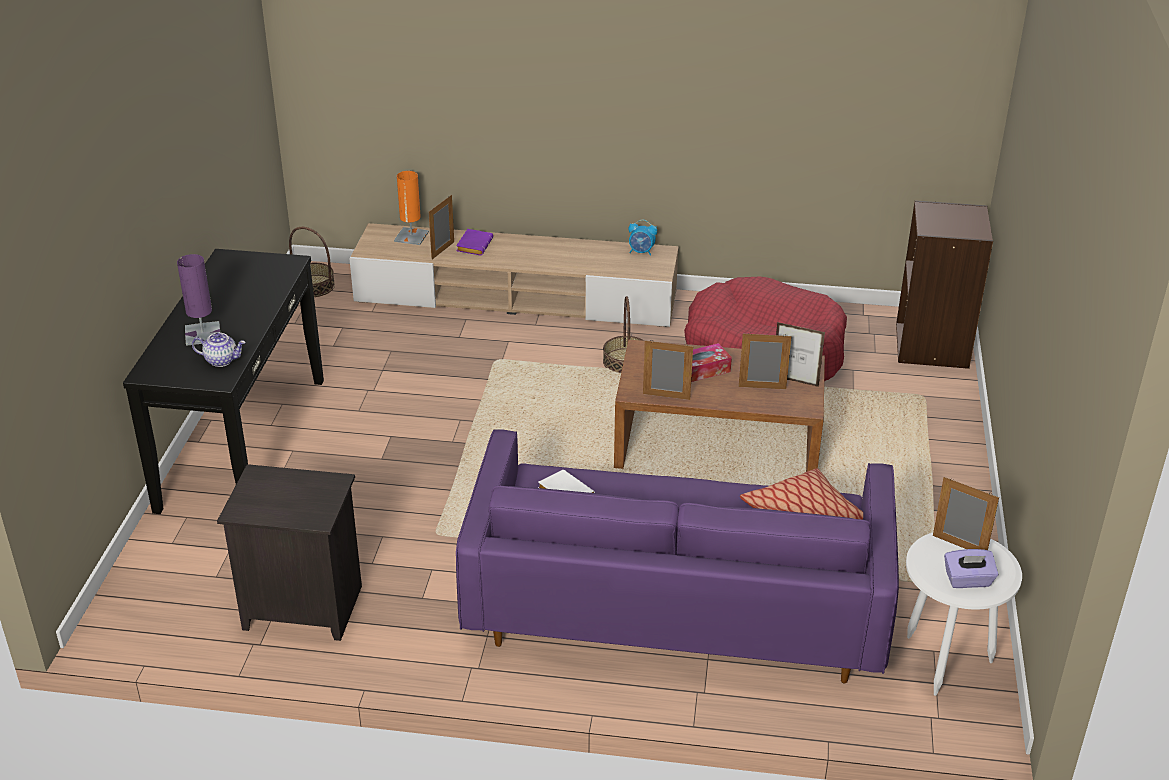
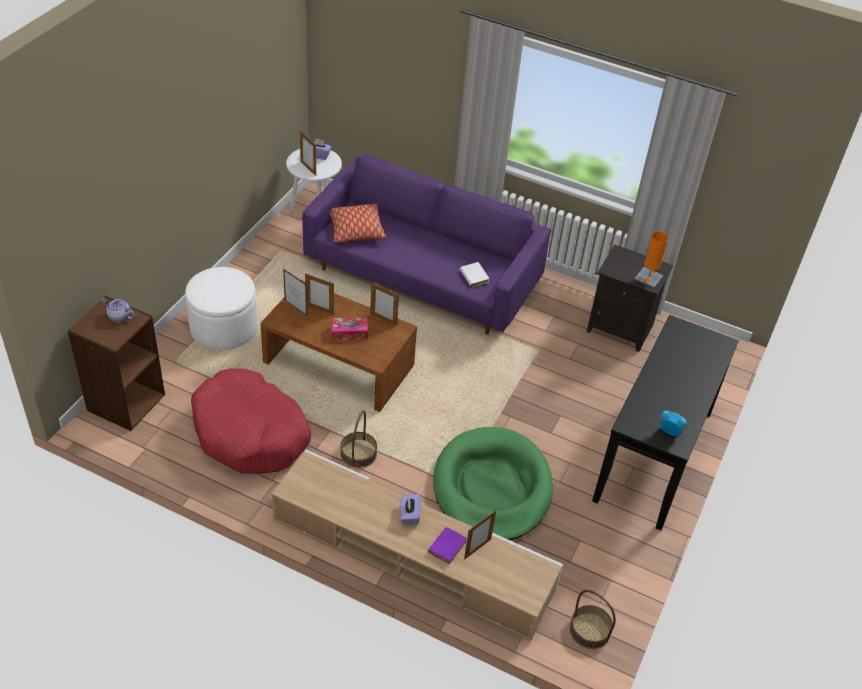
camera: 165 degrees left, 10 degrees up
(203, 334) = (690, 367): purple table lamp -> none
(222, 360) = (676, 340): teapot -> teapot (119, 317)
(411, 237) = (500, 579): orange table lamp -> orange table lamp (648, 277)
(450, 366) = (492, 488): none -> green dog bed
(525, 259) = (409, 515): none -> purple tissue box
(641, 252) = (307, 494): alarm clock -> alarm clock (670, 431)
(906, 448) = (224, 328): none -> white ottoman

